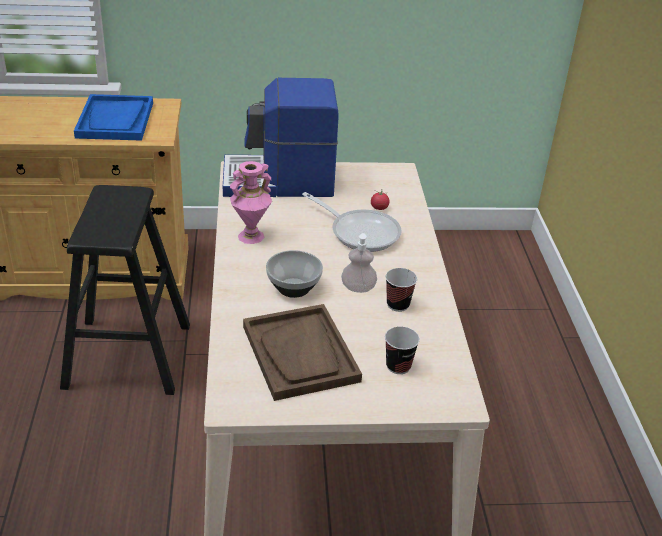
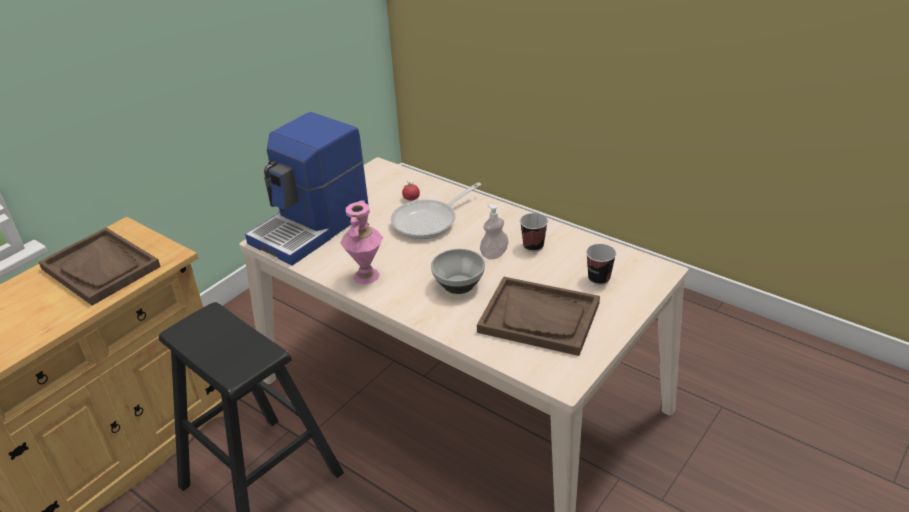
camera: 45 degrees left, 0 degrees up
(115, 120) = (101, 268): blue tray -> brown tray
(360, 232) = (429, 221): frying pan -> frying pan turned 150 degrees clockwise

